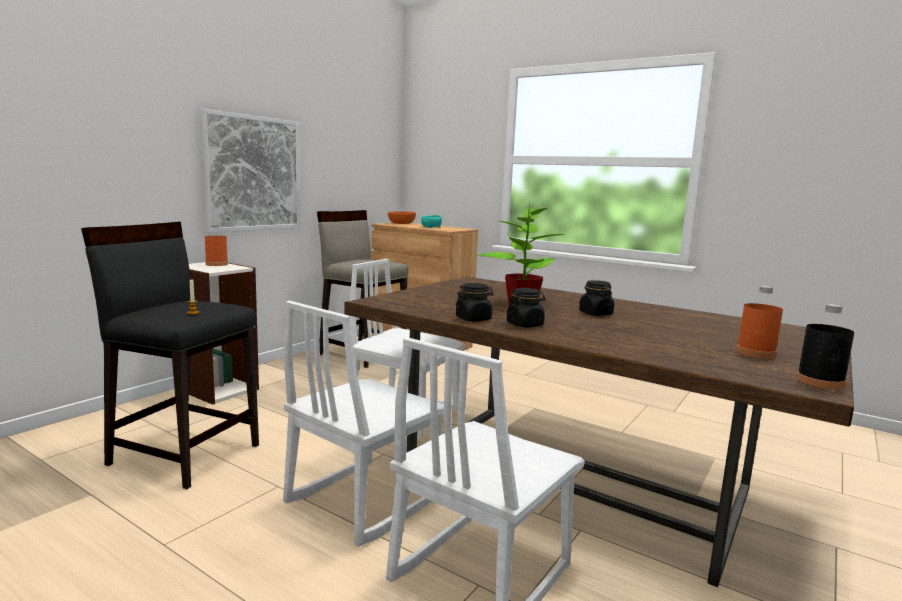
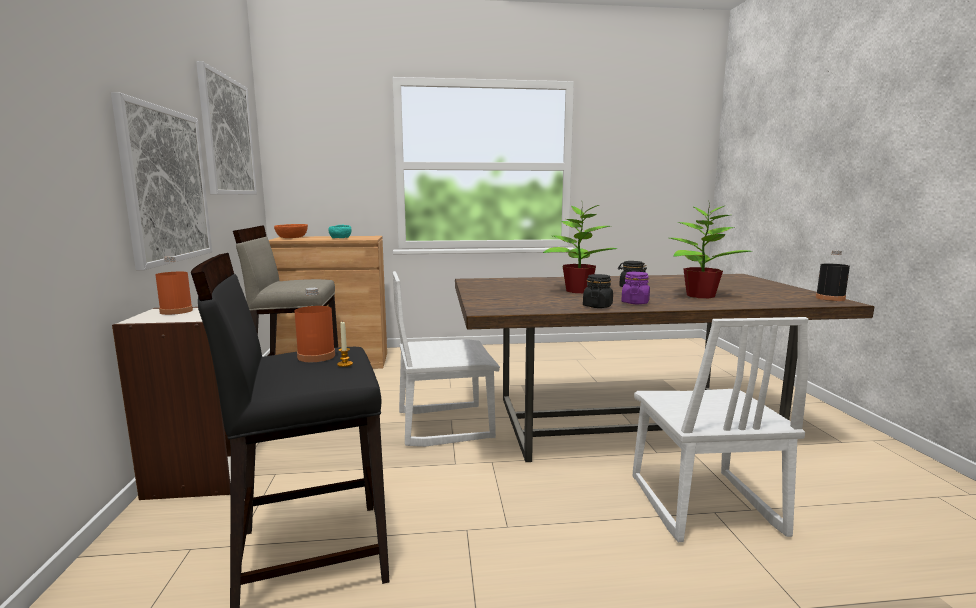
camera: 40 degrees left, 0 degrees up
(347, 134) = (227, 136): none -> picture
(363, 500) = (550, 502): white chair -> none
(525, 325) = (635, 302): black jar -> purple jar
(633, 336) = (699, 295): none -> potted plant
(755, 353) = (765, 291): orange bottle -> orange bottle (316, 356)

